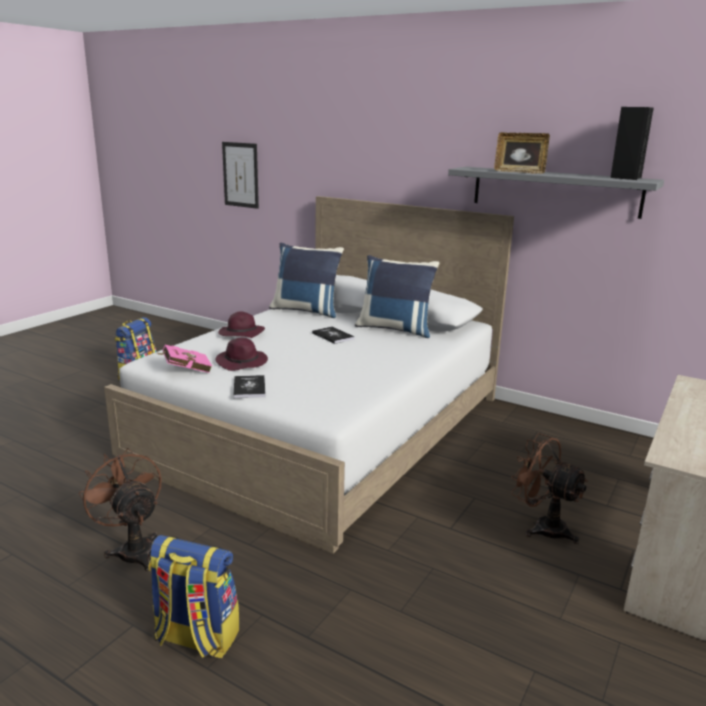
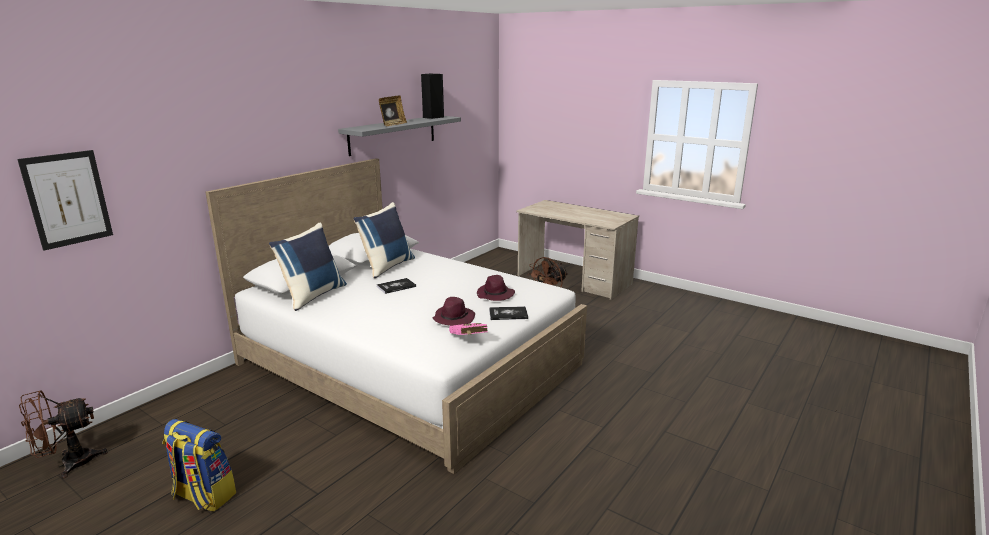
camera: 85 degrees left, 0 degrees up
(133, 549) = (589, 442): brown fan -> brown fan (68, 464)
(195, 637) = (667, 407): backpack -> none
(241, 334) = (374, 322): purple hat -> purple hat (496, 295)

